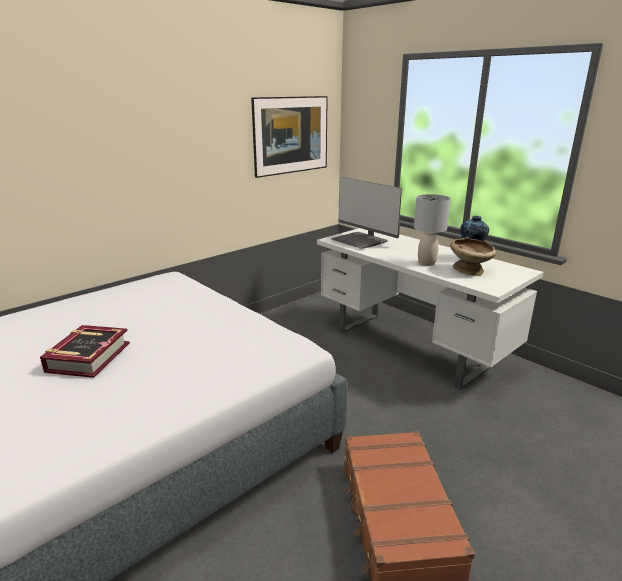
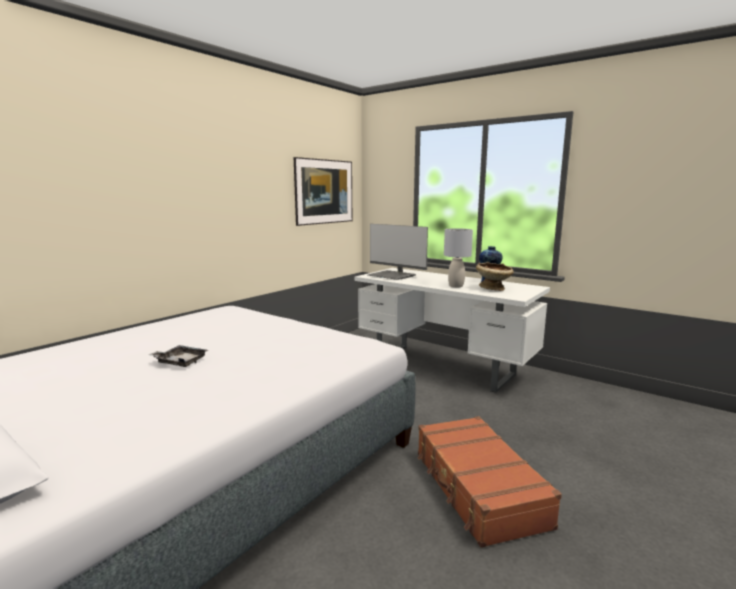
camera: 10 degrees left, 10 degrees down
(88, 357) = (180, 362): book -> grey tray

